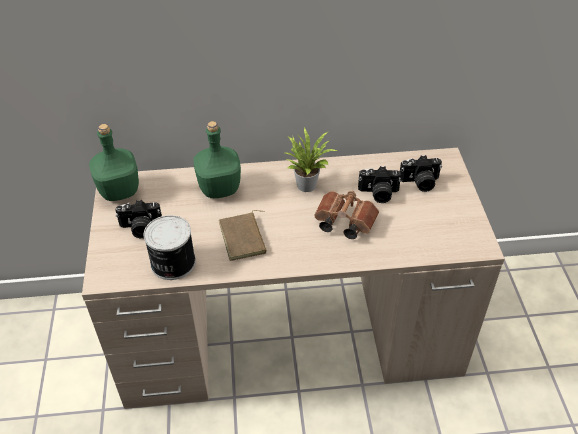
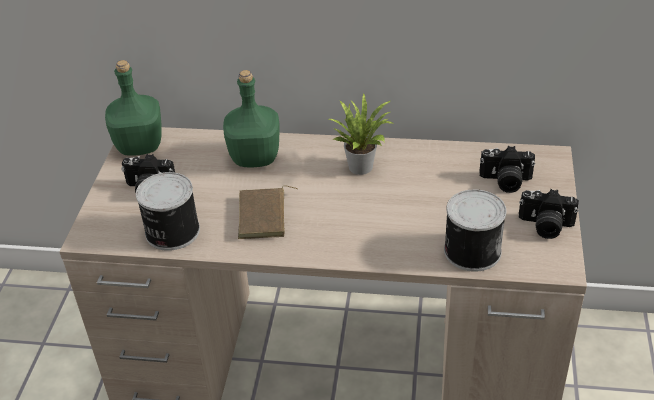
camera: 15 degrees right, 5 degrees down
(343, 222) = (390, 215): brown binoculars -> none
(378, 194) = (447, 188): camera -> camera (545, 226)
(412, 243) = (471, 250): none -> can

